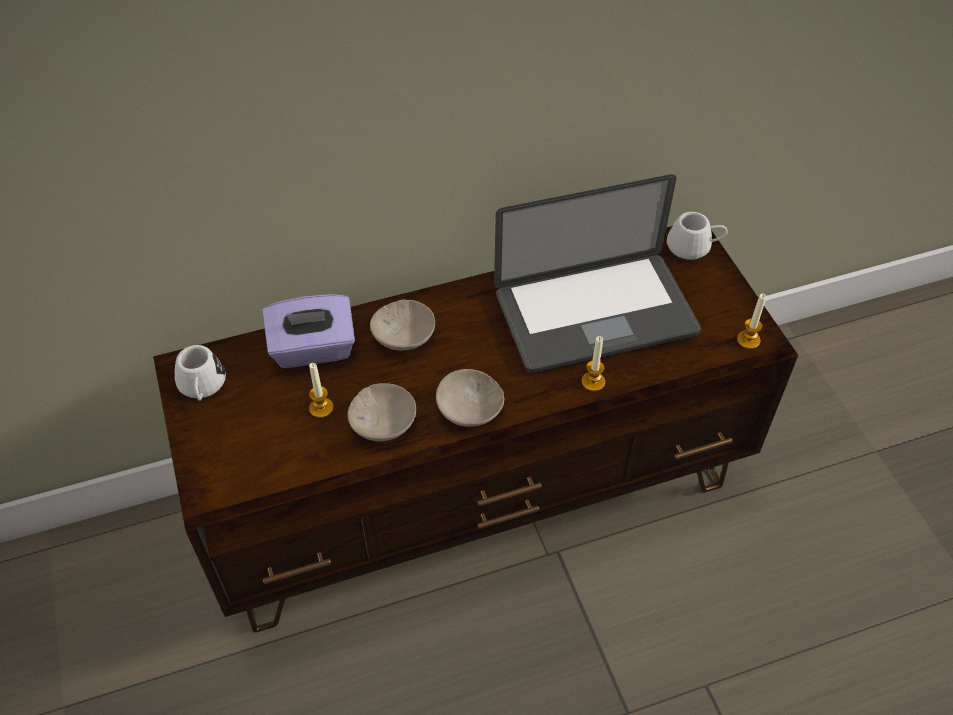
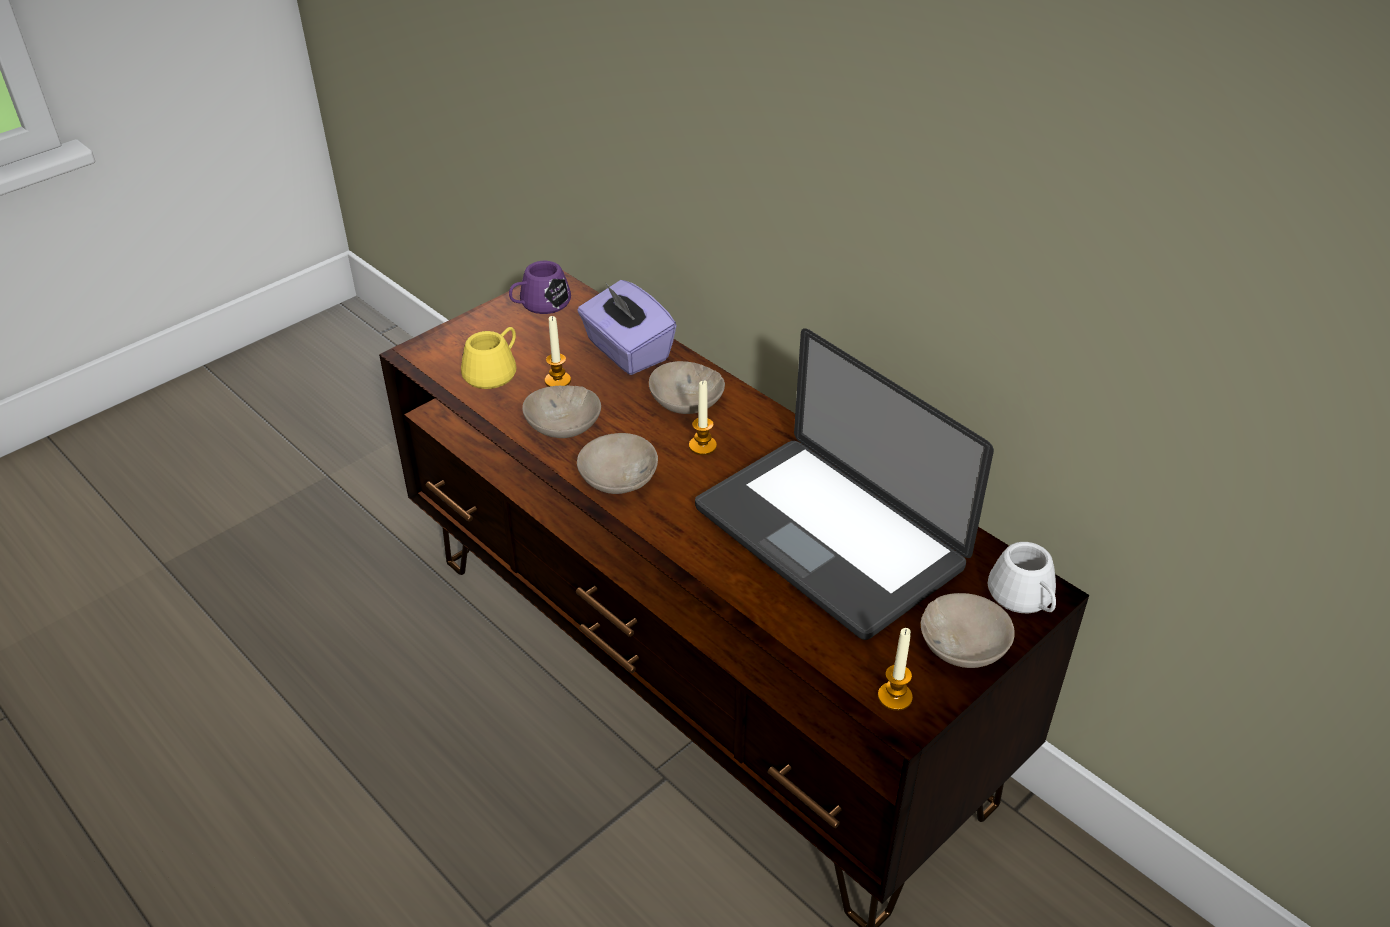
camera: 65 degrees right, 10 degrees down
(202, 386) = (539, 304): white mug -> purple mug
(276, 448) = (494, 371): none -> yellow mug
(593, 382) = (720, 565): candle -> candle (702, 446)
(722, 290) = (965, 648): none -> beige bowl

